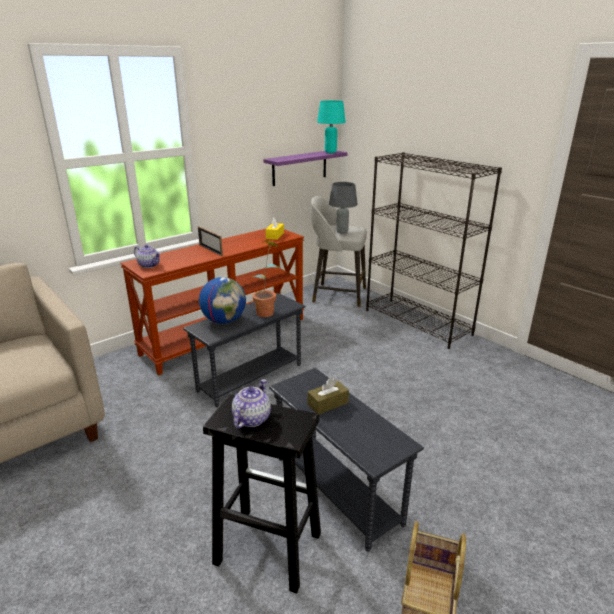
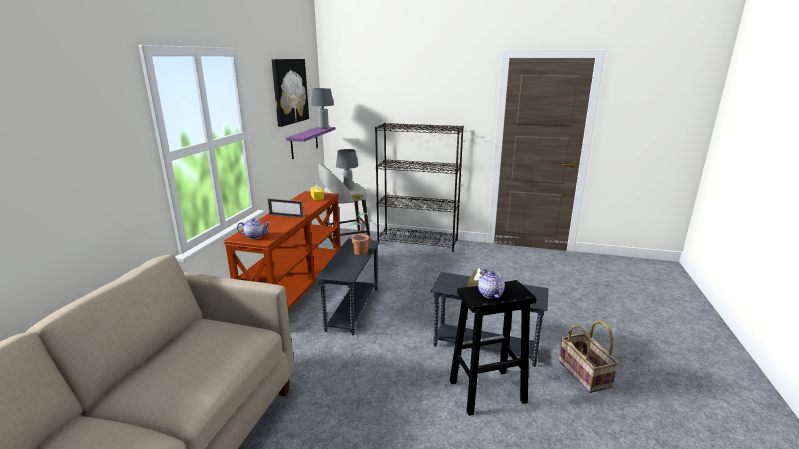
camera: 35 degrees left, 5 degrees down
(224, 320) = (340, 264): globe -> none
(277, 102) = (289, 91): none -> picture
(330, 152) = (323, 128): turquoise table lamp -> grey table lamp

